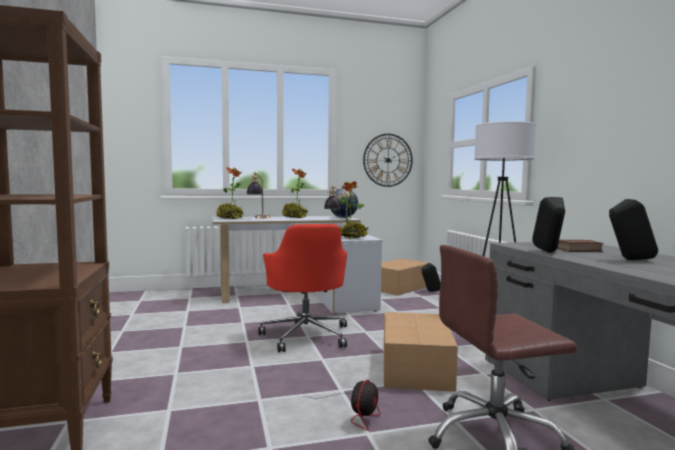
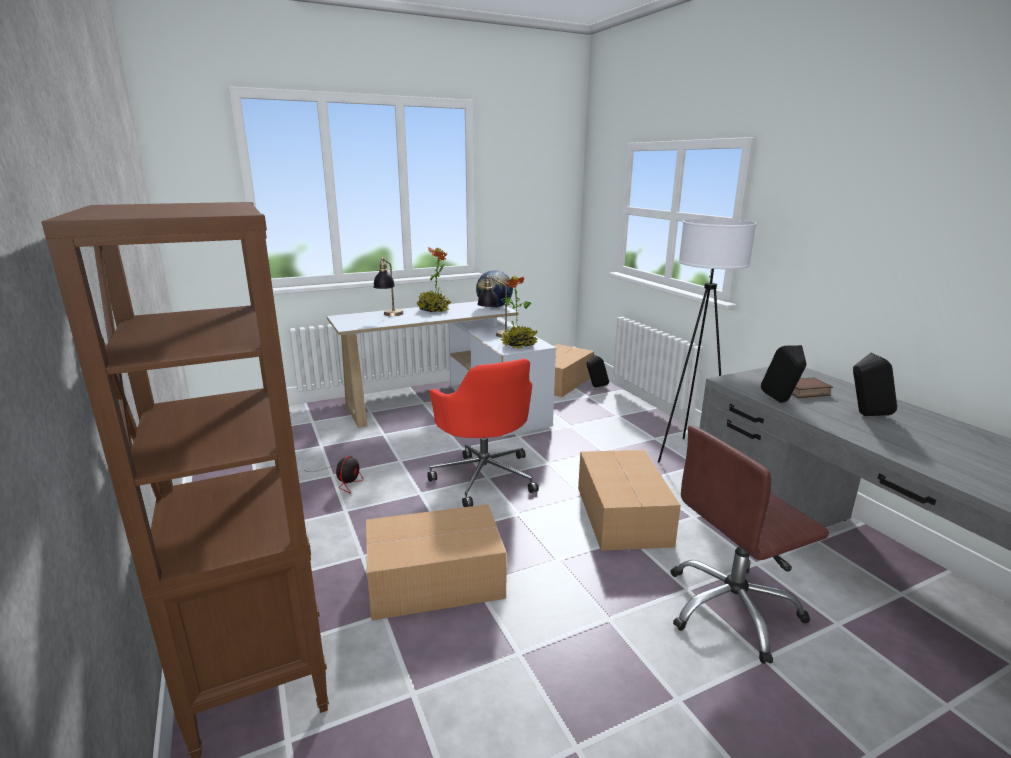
camera: 10 degrees left, 15 degrees up
(224, 392) = (433, 579): none -> cardboard box
(230, 218) = (353, 319): potted plant -> none
(356, 413) = (587, 591): fan -> fan (345, 480)
(388, 160) = (540, 222): wall clock -> none

